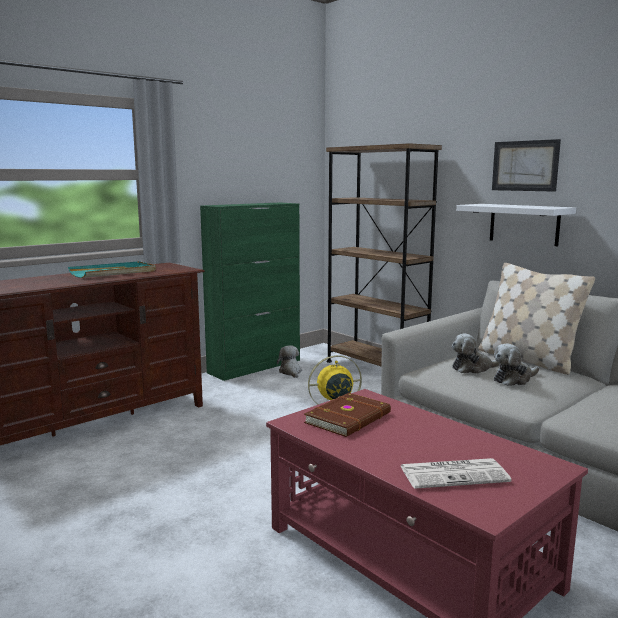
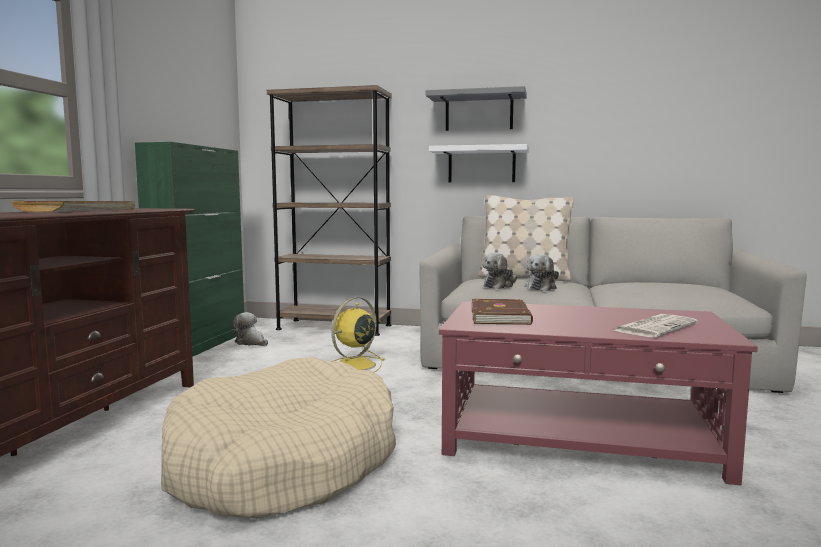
camera: 35 degrees left, 5 degrees down
(114, 272) = (79, 210): turquoise tray -> beige tray
(166, 495) = (284, 463): none -> beige dog bed
(525, 166) = (479, 112): picture -> grey shelf

